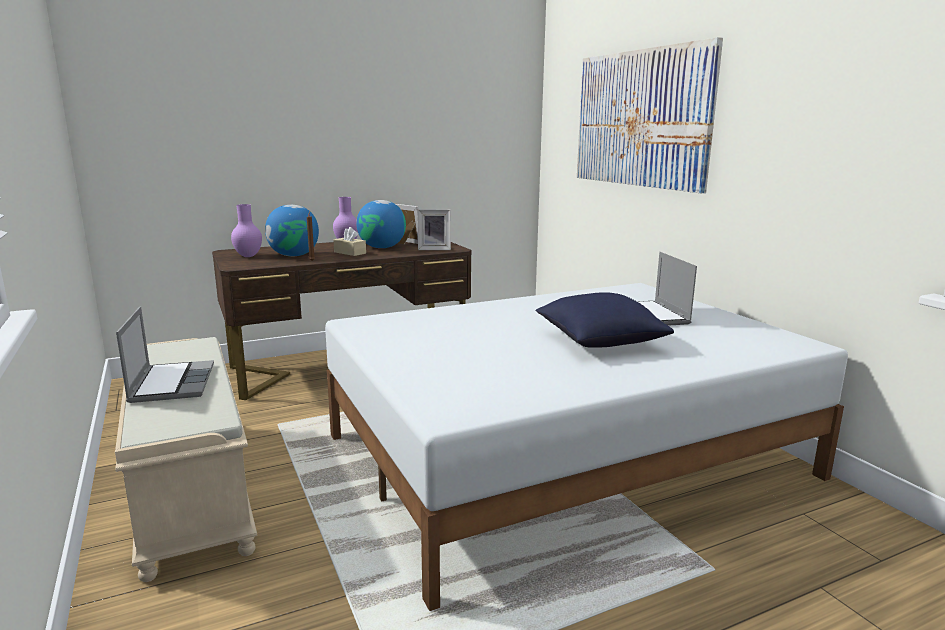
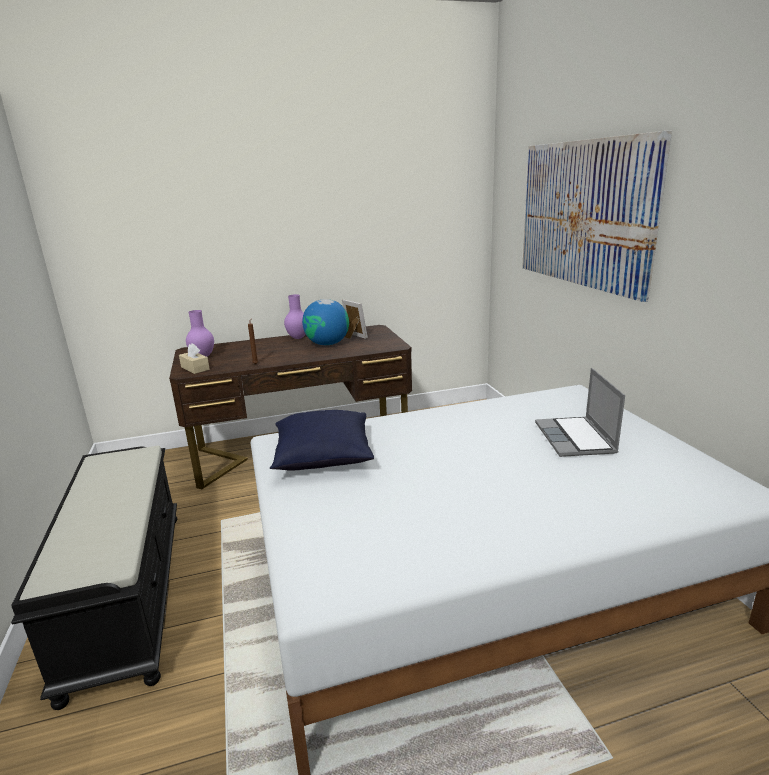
camera: 10 degrees right, 5 degrees up
(171, 383) = (97, 509): laptop -> none
(189, 487) = (126, 594): beige bench -> black bench
(294, 255) = (243, 356): globe -> none
(350, 253) = (295, 352): beige tissue box -> beige tissue box (195, 368)
(434, 249) = (376, 346): picture frame -> none
(599, 341) = (510, 479): blue pillow -> blue pillow (323, 457)

